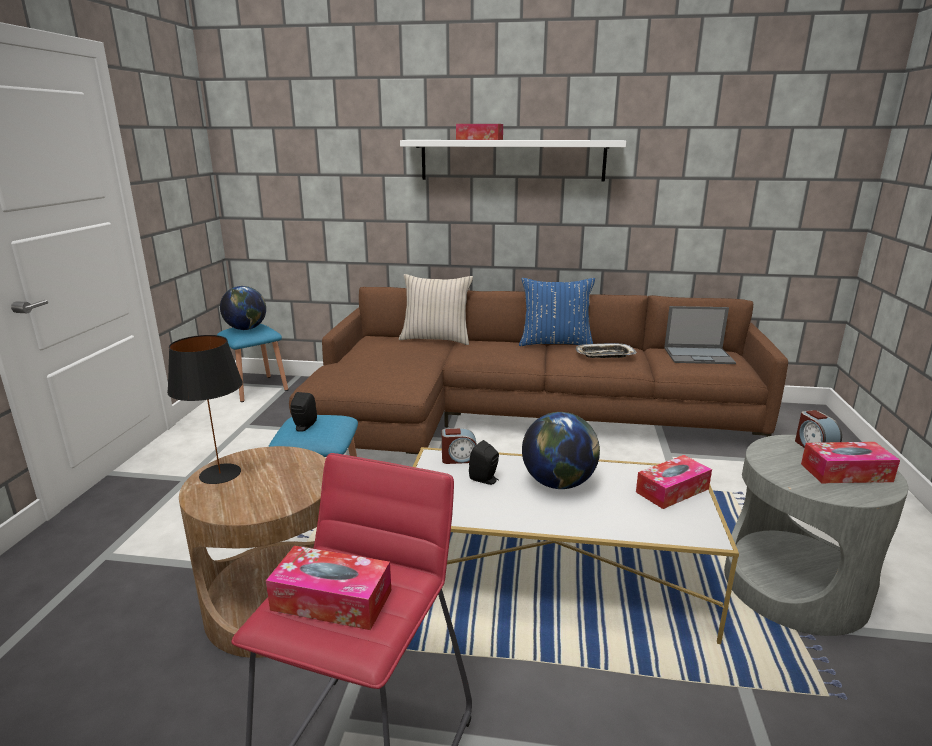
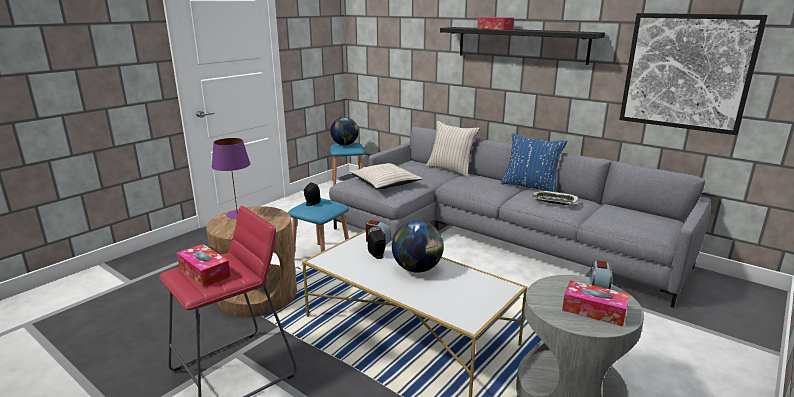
camera: 30 degrees right, 0 degrees up
(219, 474) = (237, 214): black table lamp -> purple table lamp
(374, 373) = (385, 183): none -> beige pillow
(512, 160) = (520, 44): white shelf -> black shelf
(516, 417) = (491, 236): brown sofa -> grey sofa
(672, 490) = (483, 293): tissue box -> none
(699, 356) = (634, 216): laptop -> none
(718, 183) = (686, 72): none -> picture

